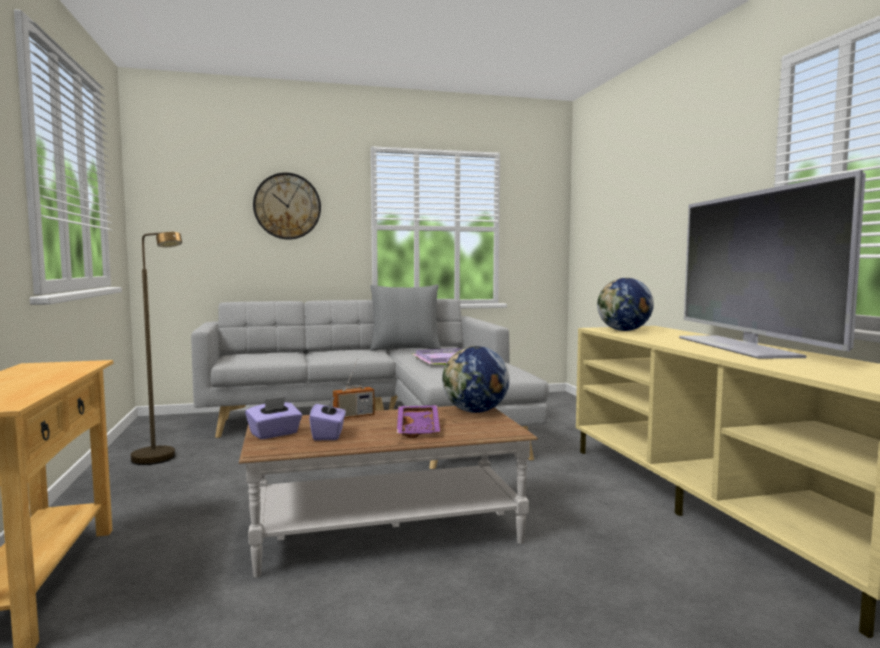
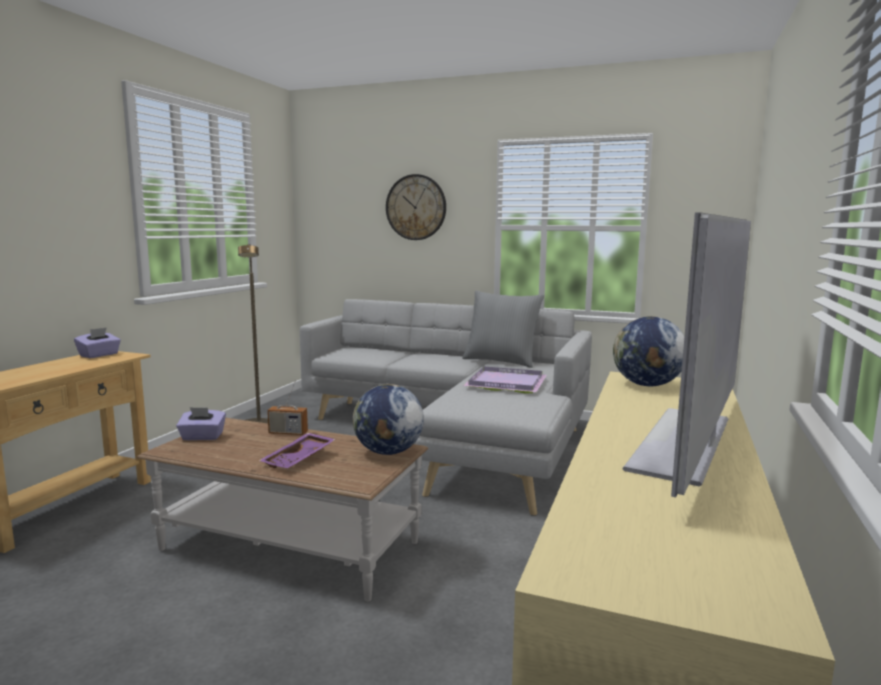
camera: 35 degrees right, 5 degrees up
(328, 435) = (229, 448): purple tissue box -> purple tissue box (99, 355)

